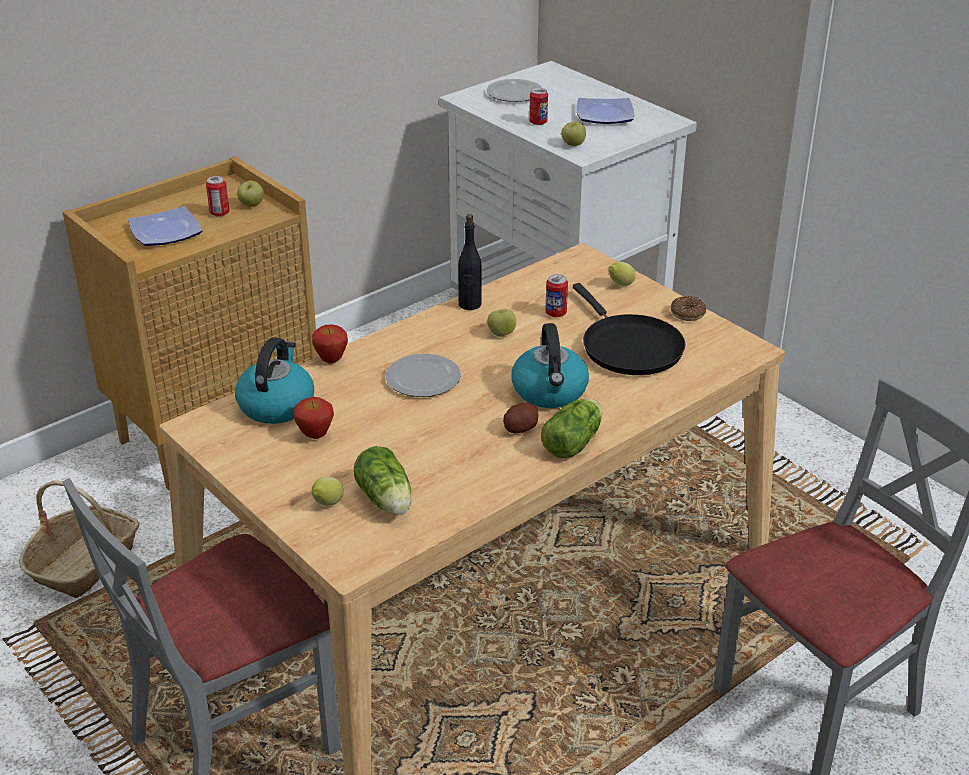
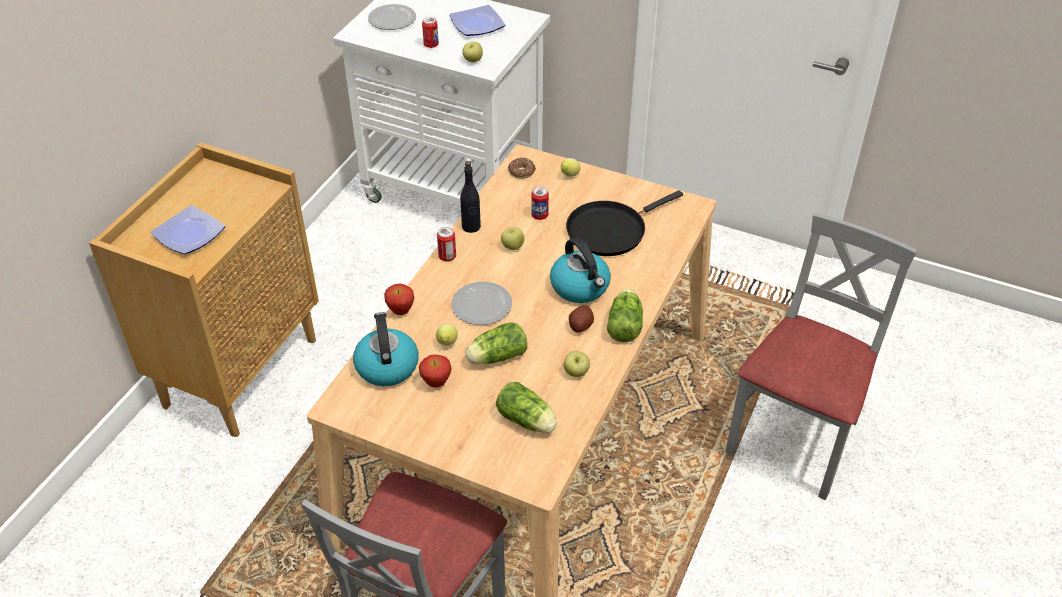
camera: 25 degrees left, 10 degrees up
(84, 562) = (206, 525): basket -> none
(219, 213) = (222, 202): can -> can (447, 256)
(251, 205) = (244, 186): apple -> apple (576, 372)
(327, 504) = (487, 440): lemon -> lemon (447, 344)
(399, 430) = (495, 357): none -> lettuce
(628, 347) = (610, 230): black frying pan -> black frying pan turned 105 degrees clockwise
(687, 313) = (632, 188): donut -> donut (521, 172)

